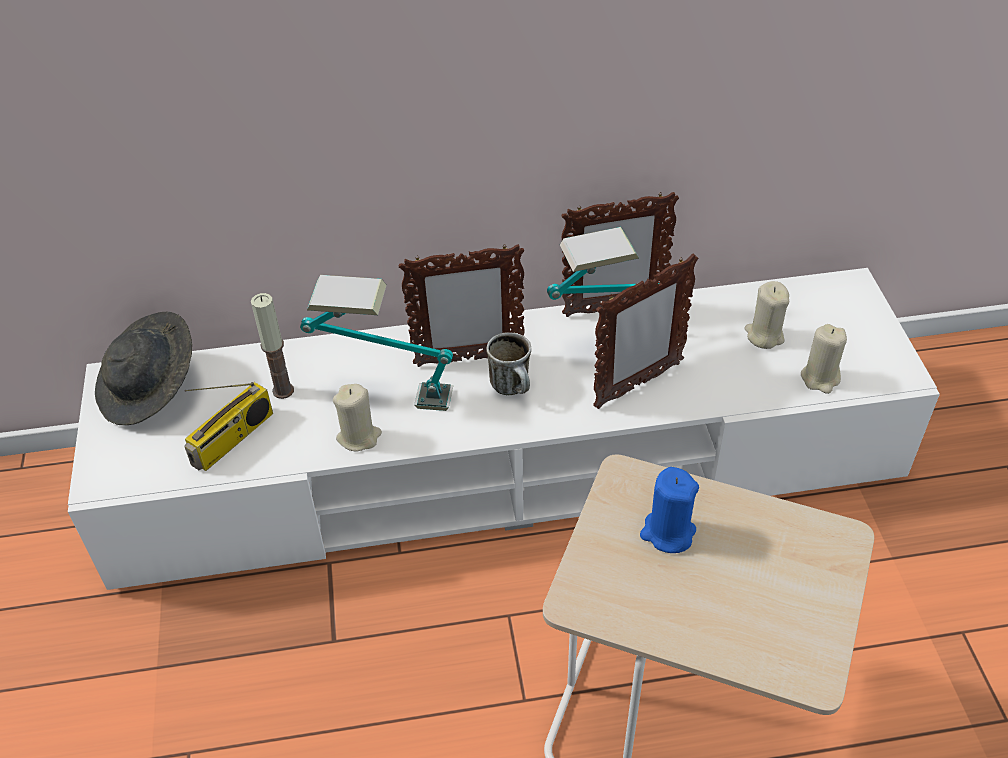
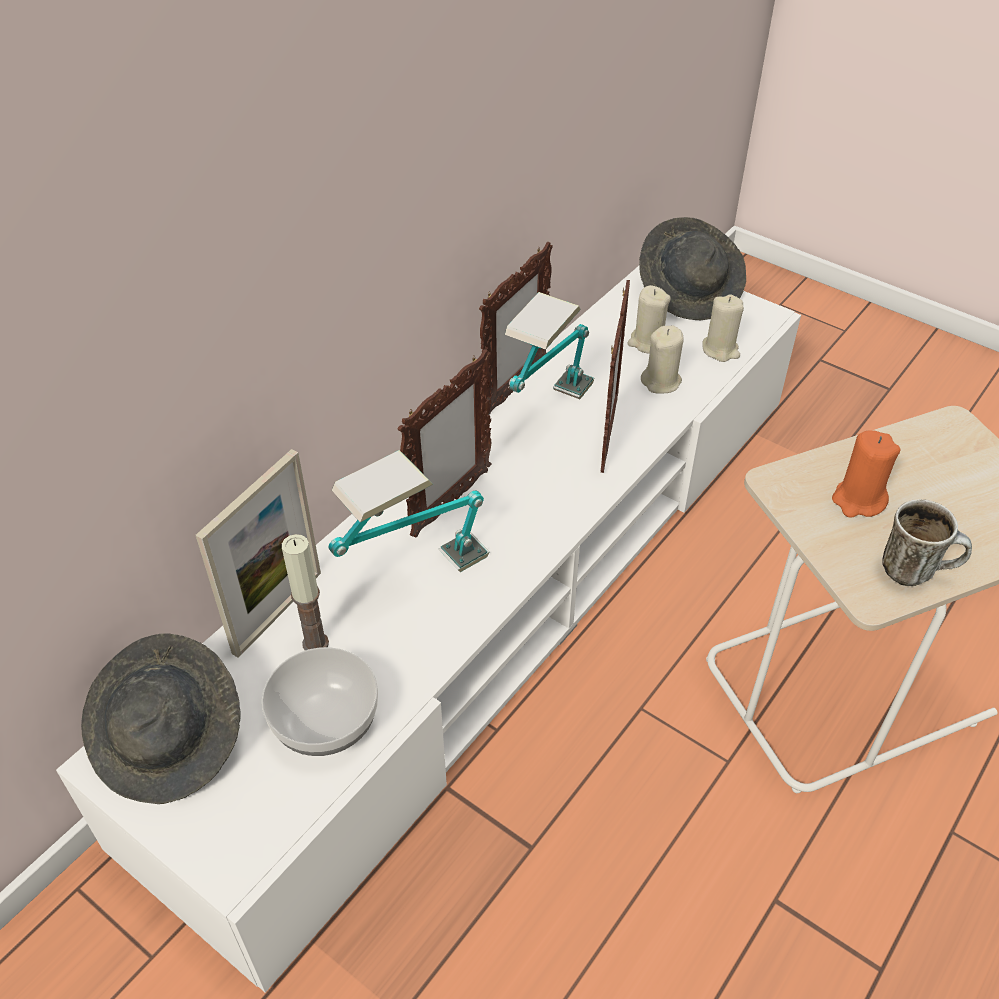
camera: 45 degrees left, 0 degrees up
(233, 440) = (324, 721): radio -> bowl
(286, 357) = (277, 612): none -> picture frame
(359, 437) = (441, 631): beige candle -> beige candle (661, 382)
(514, 388) = (519, 501): mug -> mug (915, 570)
(667, 532) = (858, 500): blue candle -> orange candle
(858, 316) = (690, 291): none -> grey hat

